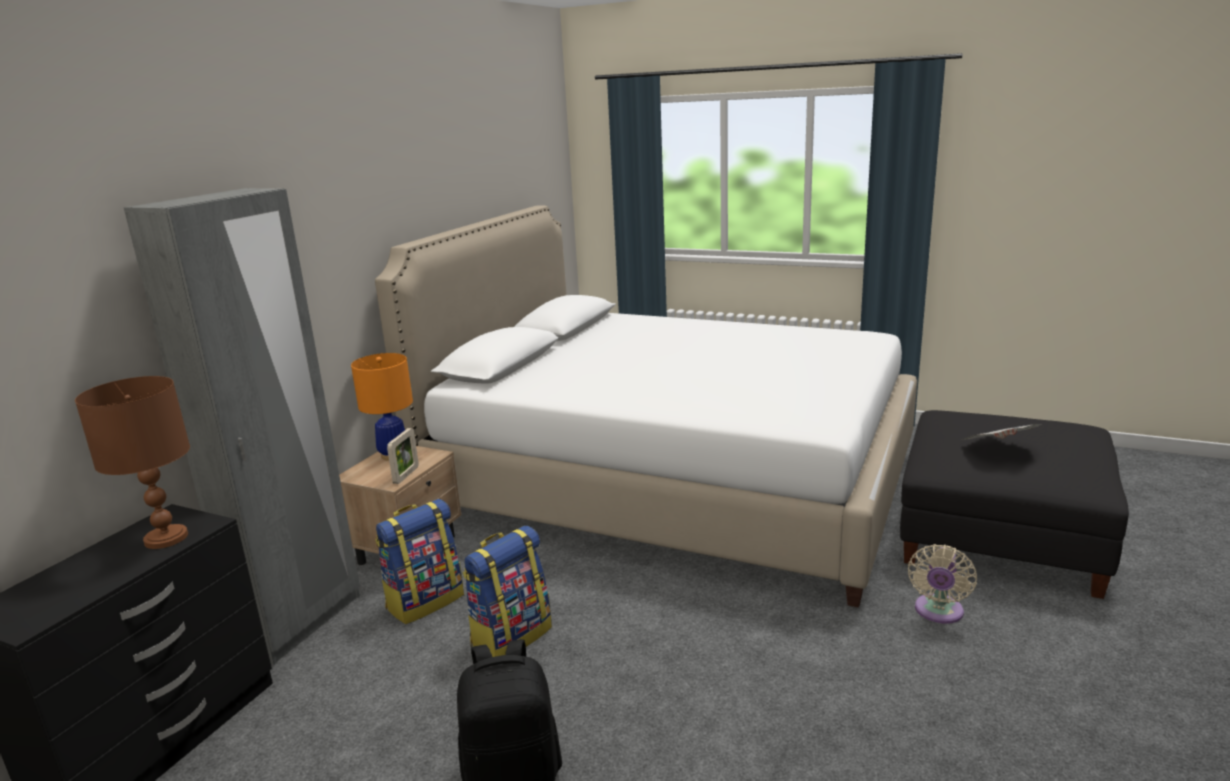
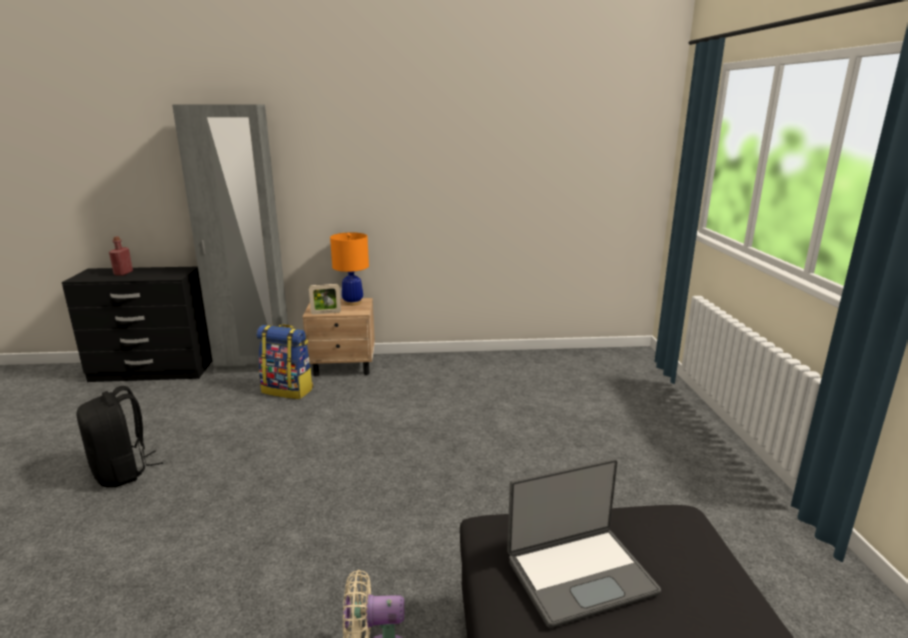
camera: 60 degrees right, 0 degrees up
(84, 574) = (123, 273): none -> red bottle
(166, 538) = (158, 275): brown table lamp -> none
(511, 636) = (260, 429): backpack -> none
(673, 483) = (516, 431): white bed -> none
(998, 449) = (579, 574): newspaper -> laptop

